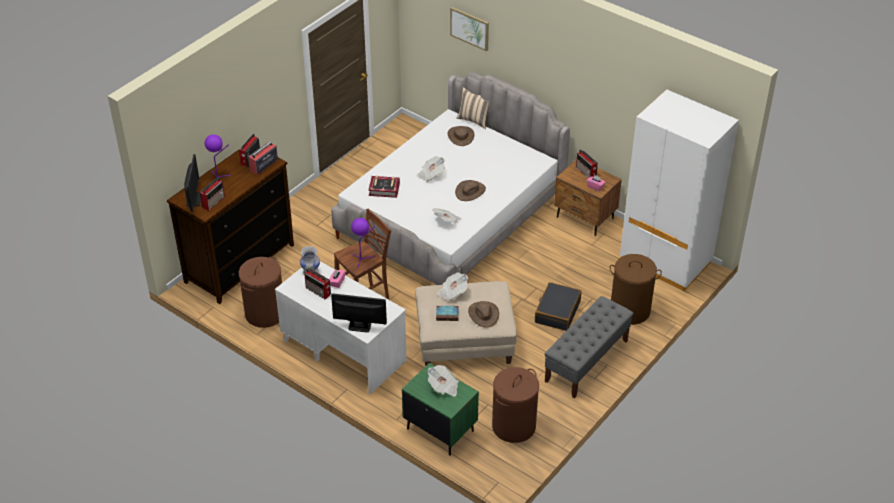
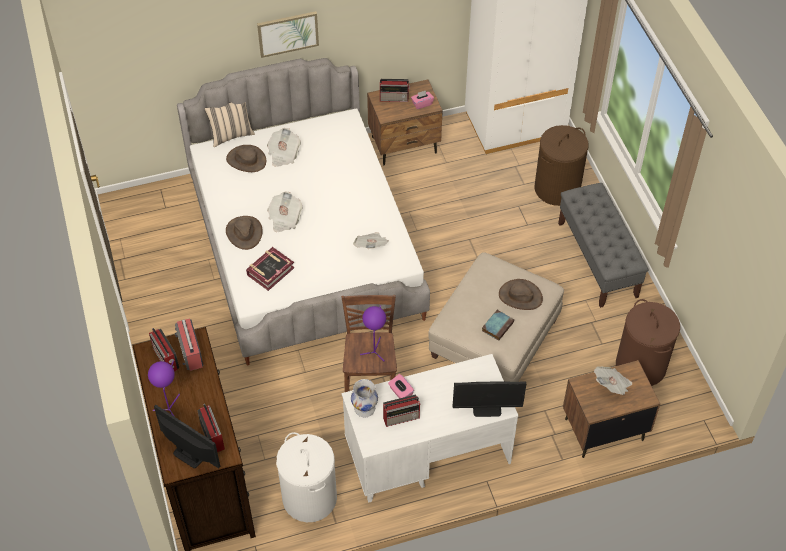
camera: 55 degrees left, 10 degrees up
(265, 313) = (309, 498): brown laundry basket -> white laundry basket
(359, 326) = (487, 408): monitor -> monitor turned 135 degrees counterclockwise
(440, 430) = (603, 429): green nightstand -> brown nightstand
(452, 292) = (468, 304): newspaper -> newspaper (283, 154)
(470, 28) = (185, 36): picture -> picture (288, 33)
(470, 191) = (341, 202): brown hat -> brown hat (244, 233)
(557, 312) = (515, 243): black suitcase -> none

